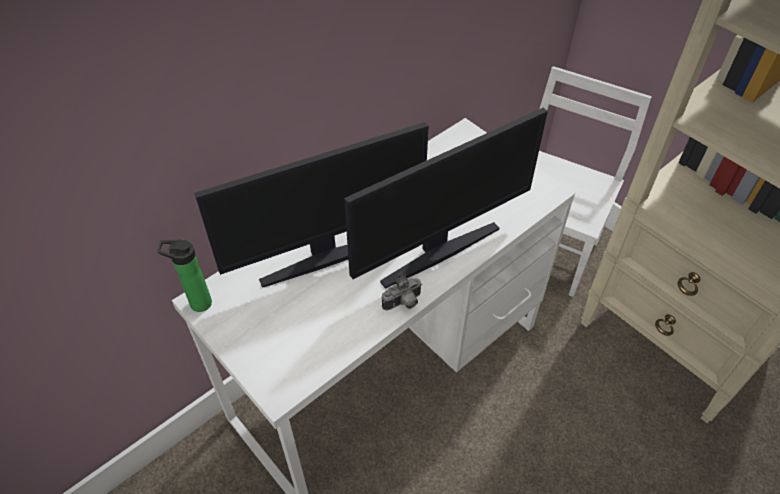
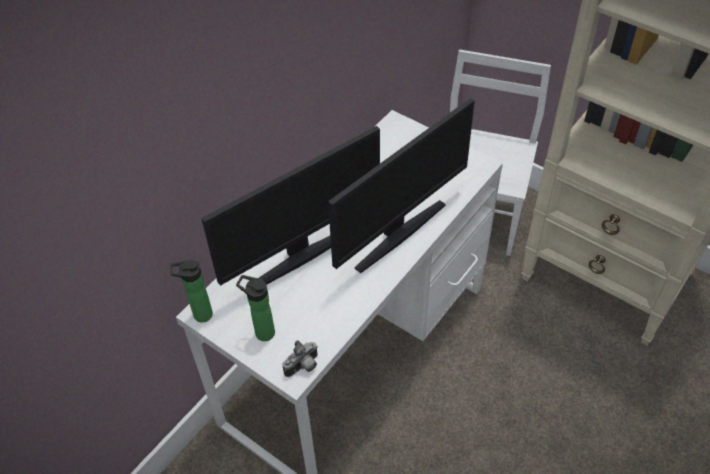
camera: 10 degrees left, 0 degrees up
(258, 335) = (262, 332): none -> bottle
(403, 303) = (379, 283): camera -> camera (303, 367)

